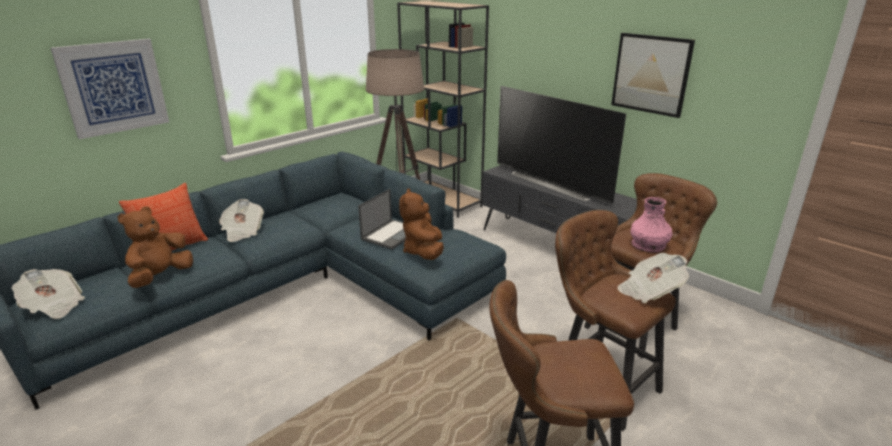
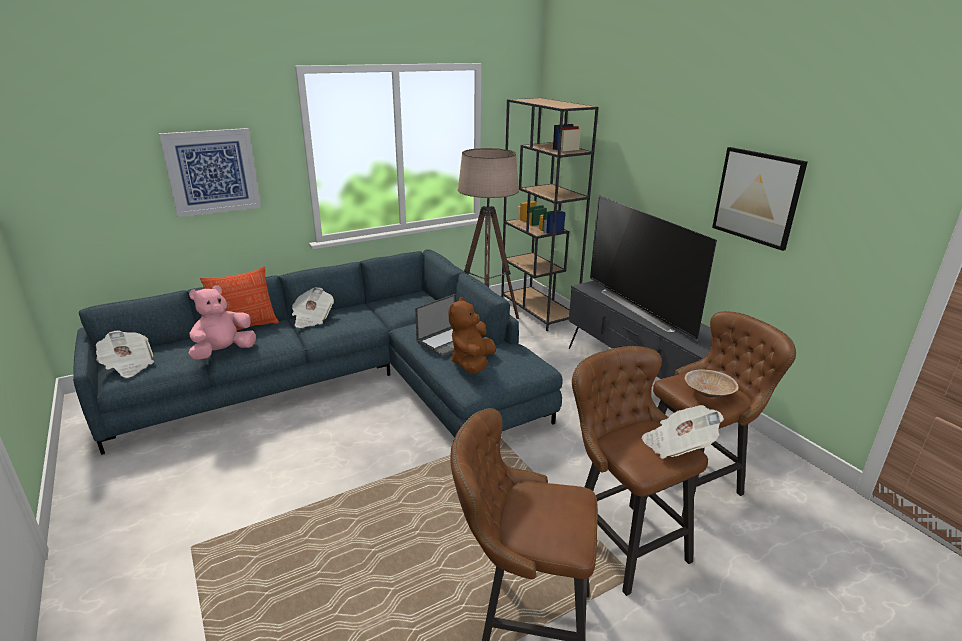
camera: 15 degrees right, 0 degrees up
(161, 276) = (224, 352): brown plush toy -> pink plush toy
(648, 245) = (707, 393): pink vase -> beige bowl

